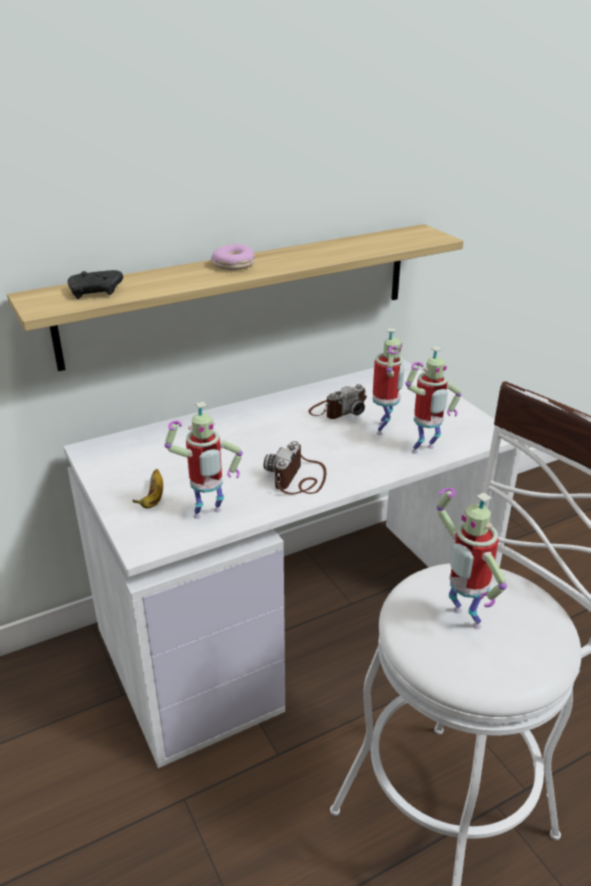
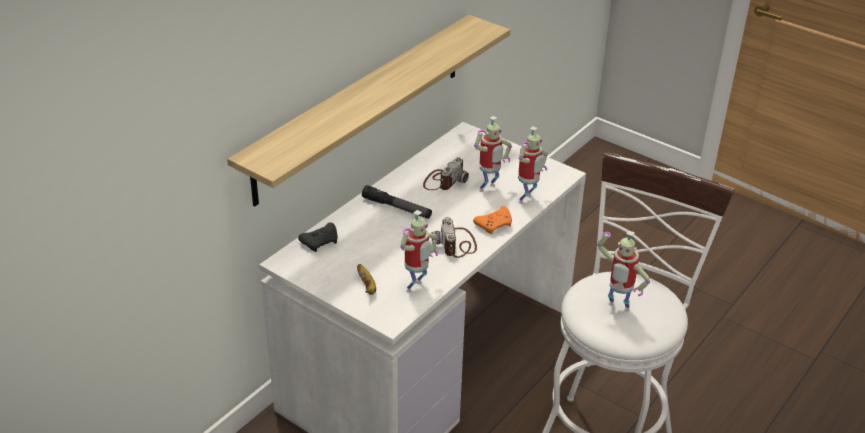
camera: 25 degrees left, 5 degrees up
(96, 292) = (296, 142): black game controller -> black game controller (321, 242)
(234, 265) = (368, 92): donut -> none
(261, 425) = (397, 208): none -> flashlight
(363, 469) = (495, 225): none -> orange game controller
(384, 429) = (488, 189): toy robot -> toy robot turned 60 degrees clockwise

